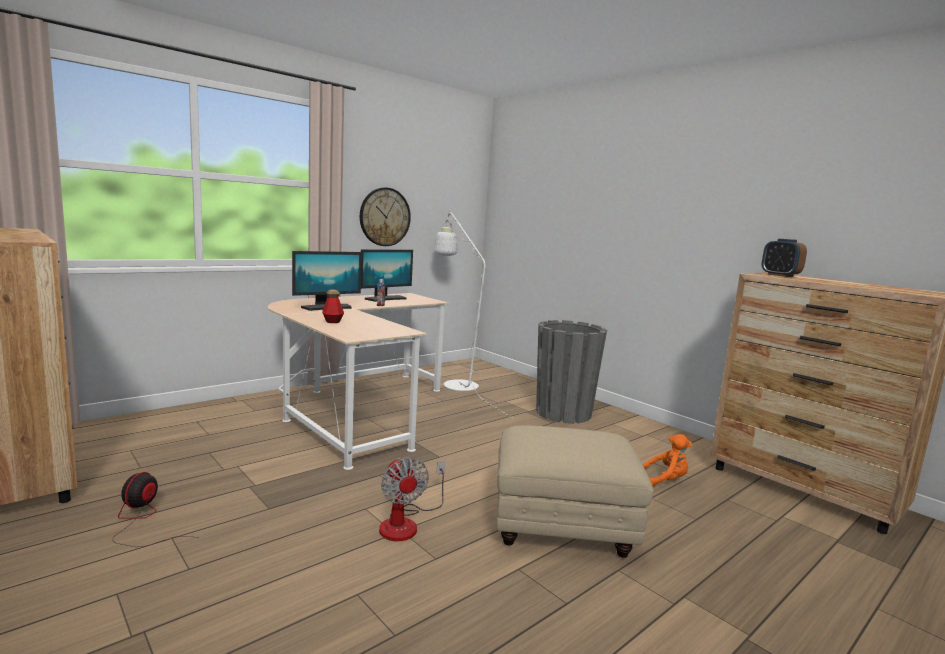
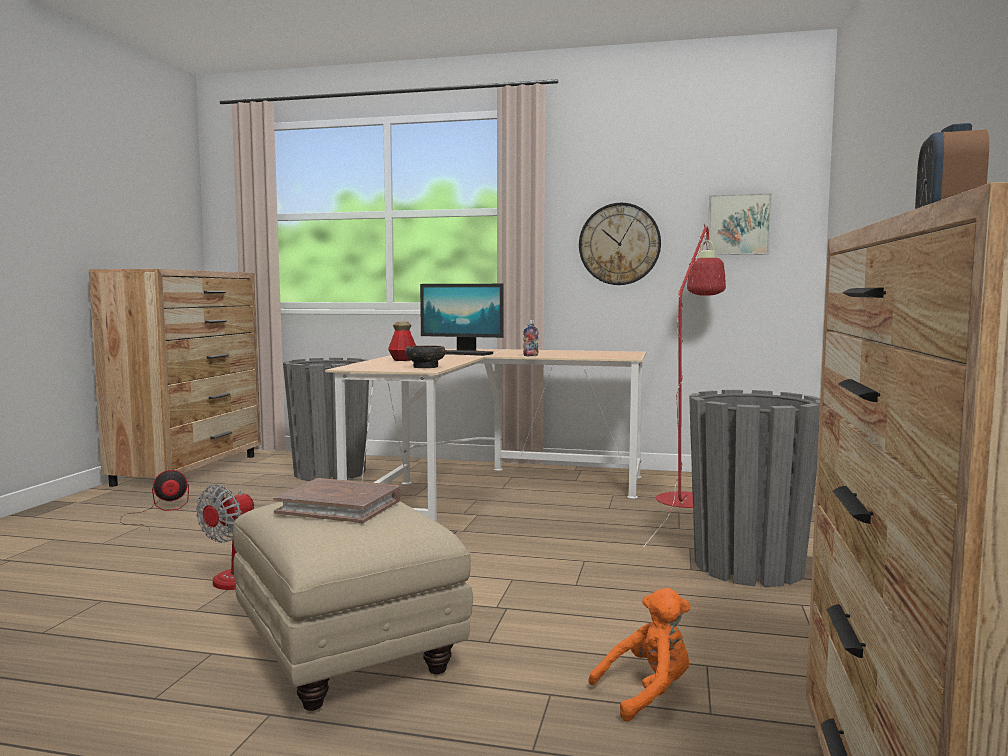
camera: 55 degrees right, 5 degrees down
(194, 431) = (330, 473): none -> grey planter
(385, 299) = (573, 353): monitor -> none
(393, 328) = (425, 367): none -> bowl
(448, 209) = (738, 224): none -> picture
(456, 382) = (687, 496): white floor lamp -> red floor lamp
(567, 439) = (340, 506): none -> brown book
(665, 480) = (647, 693): orange plush toy -> orange plush toy turned 75 degrees counterclockwise

